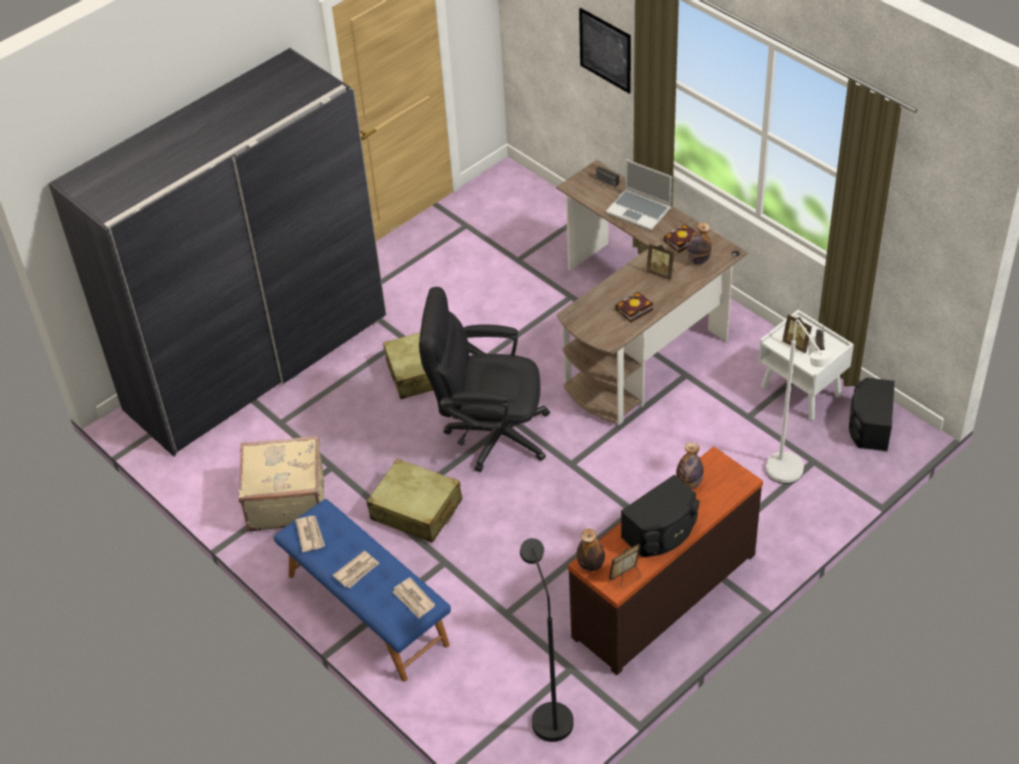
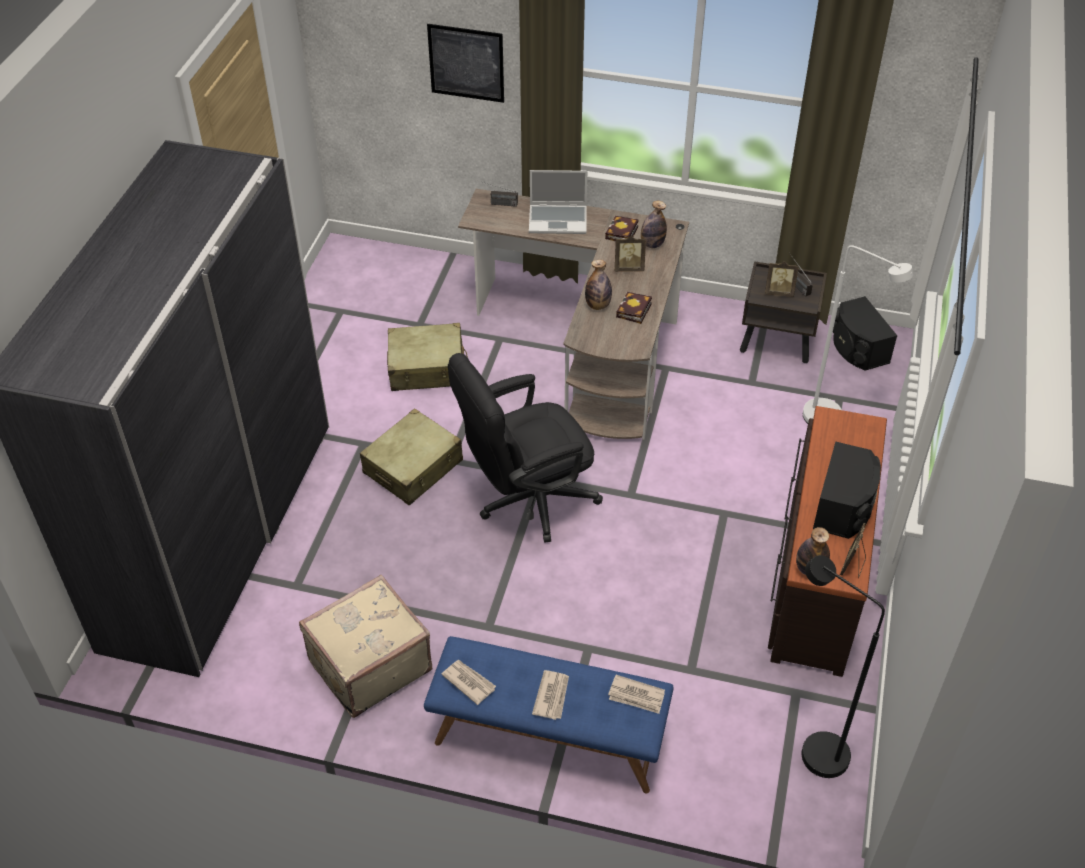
camera: 35 degrees left, 0 degrees up
(416, 510) = (516, 609): beige suitcase -> beige suitcase (427, 368)
(689, 483) = (827, 450): bottle -> bottle (598, 305)
(802, 392) = (777, 342): white nightstand -> brown nightstand

